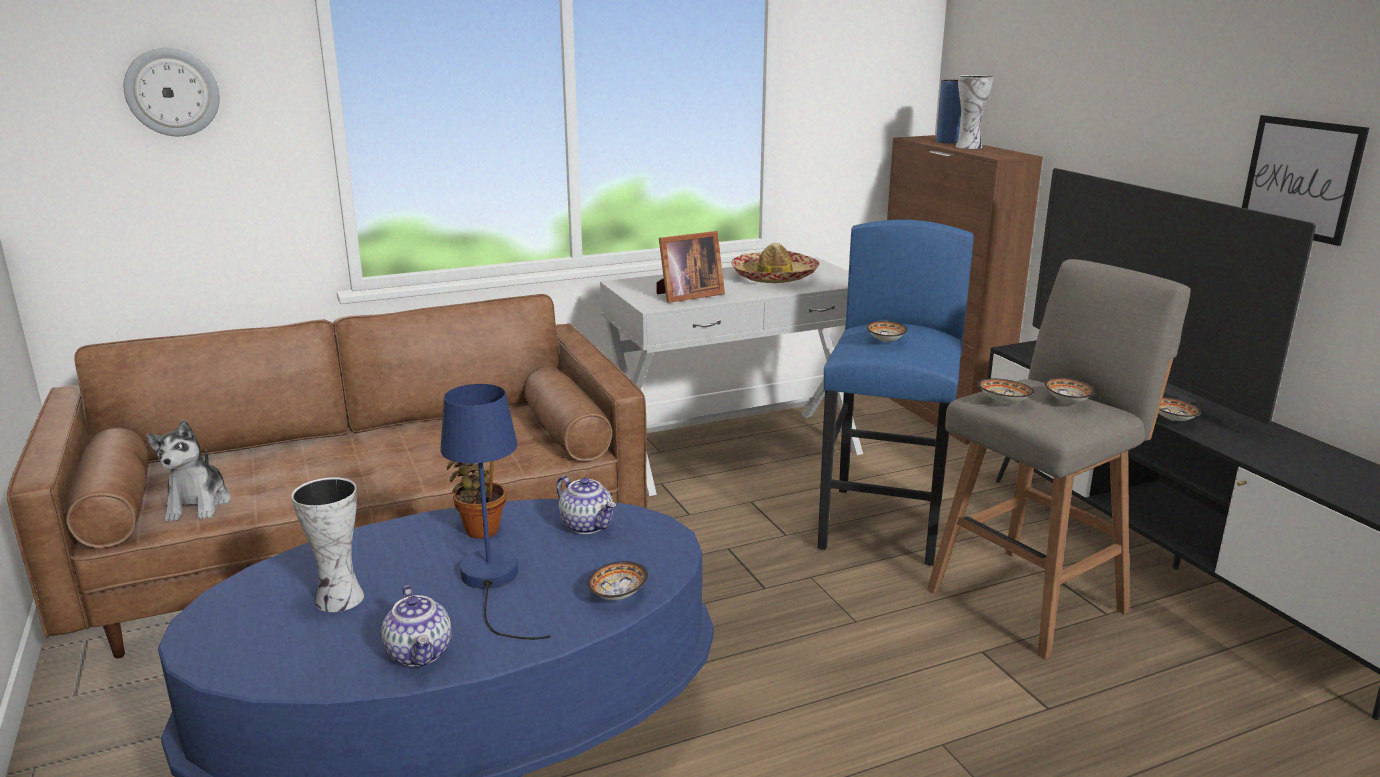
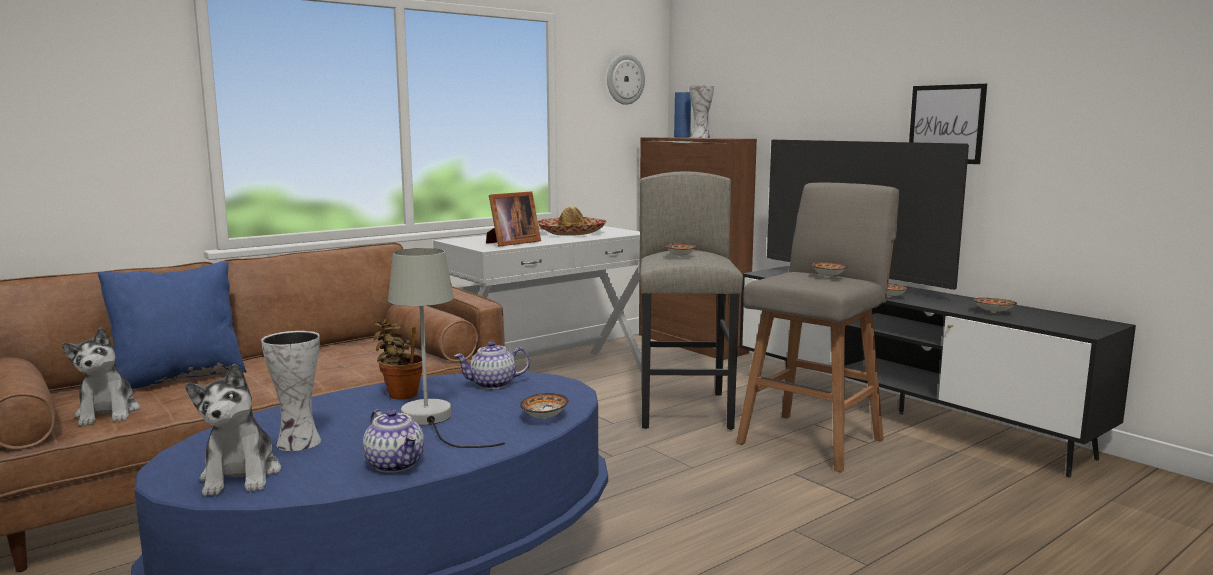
camera: 15 degrees left, 10 degrees down
(172, 92) = (61, 68): wall clock -> wall clock (625, 79)
(261, 645) = (241, 476): none -> plush toy
(287, 453) = (179, 377): none -> blue pillow
(492, 583) = (432, 421): blue table lamp -> grey table lamp
(587, 525) = (492, 384): teapot -> teapot turned 135 degrees clockwise
(884, 525) = (685, 410): blue stool -> grey stool
(1004, 402) = (786, 279): bowl -> bowl (994, 312)

